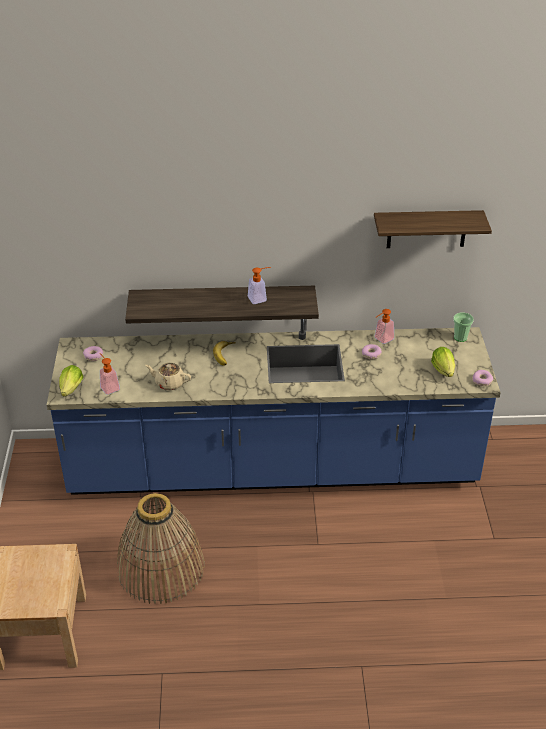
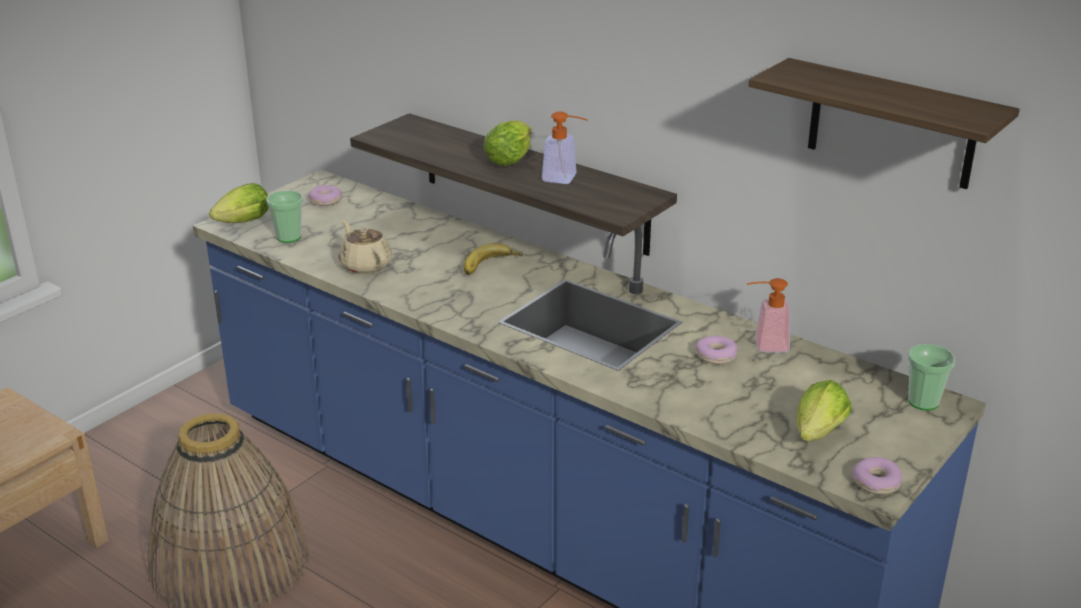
camera: 40 degrees right, 10 degrees down
(108, 386) = (289, 237): soap dispenser -> cup
(221, 297) = (511, 159): none -> lettuce

